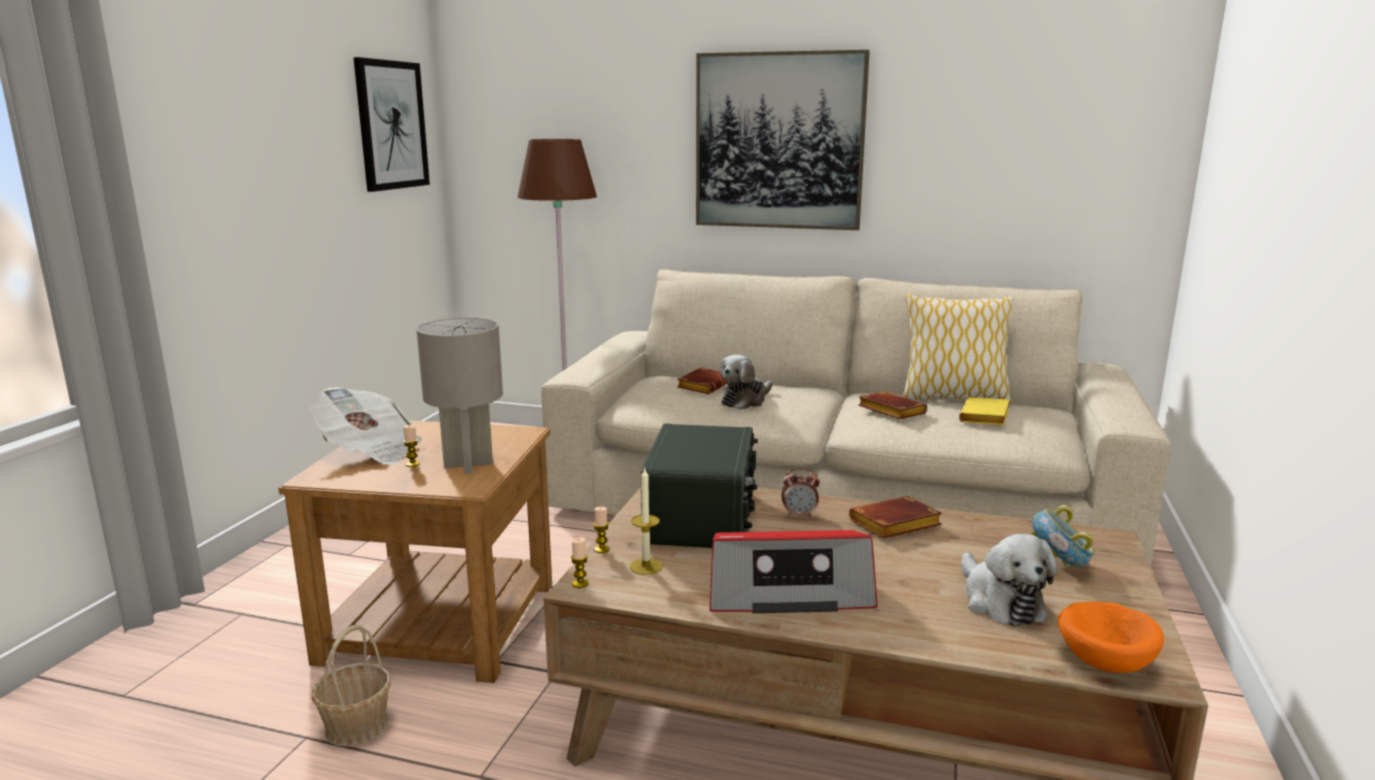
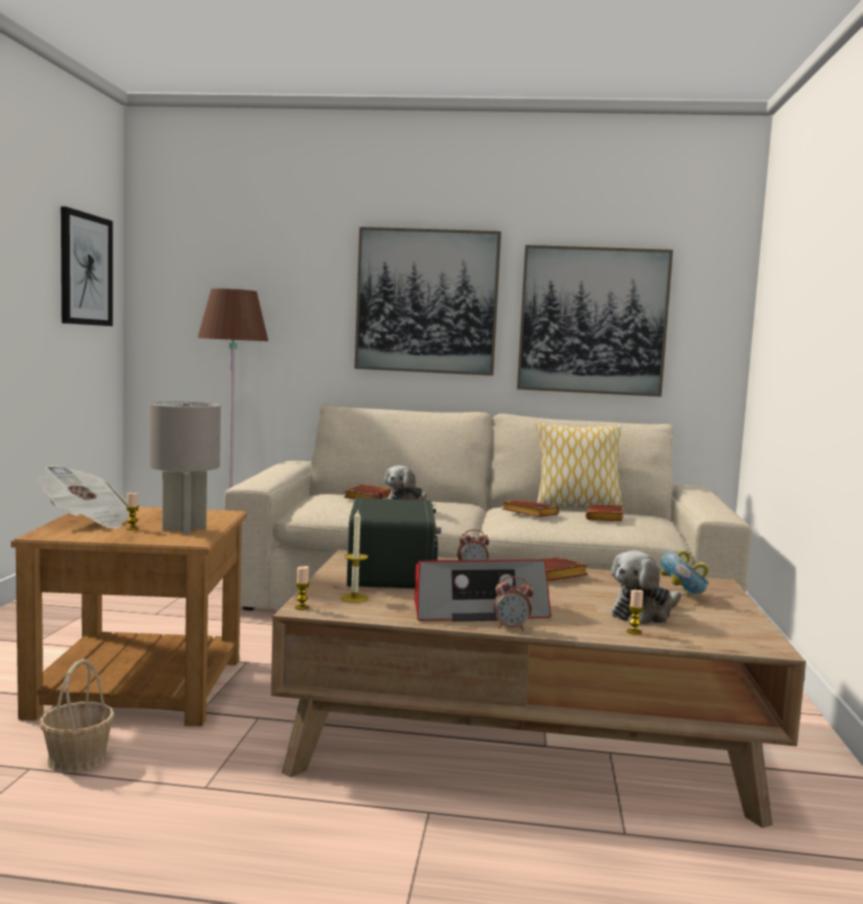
camera: 10 degrees left, 10 degrees down
(601, 549) = (312, 589): candle -> candle (634, 632)
(823, 627) = (511, 628): none -> alarm clock
(984, 159) = (592, 321): none -> picture
(986, 418) = (606, 518): yellow book -> brown book
(1000, 601) = (644, 614): plush toy -> plush toy turned 75 degrees clockwise
(1105, 661) = (729, 641): orange bowl -> none

